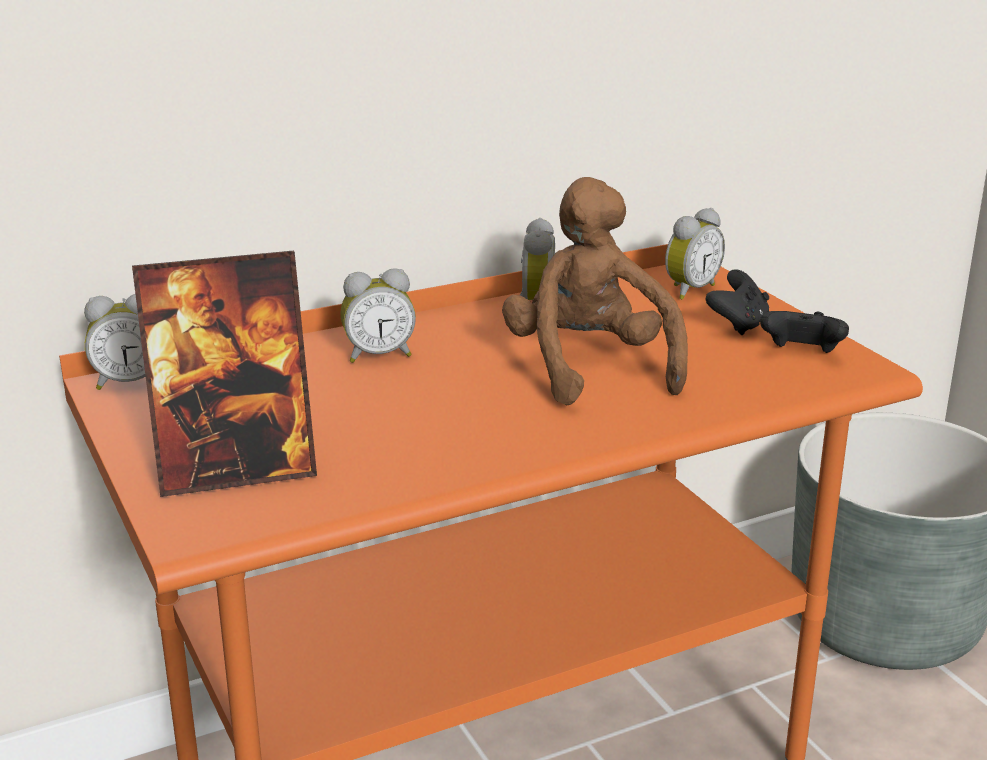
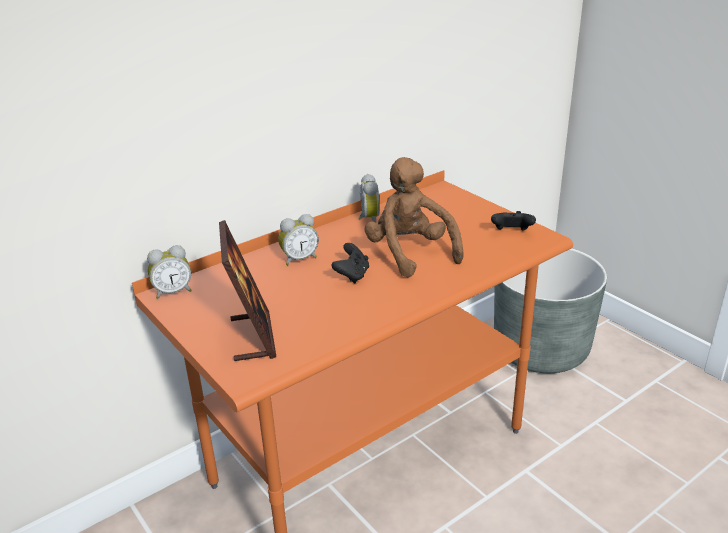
camera: 10 degrees left, 5 degrees up
(236, 470) = (252, 337): picture frame -> picture frame turned 75 degrees counterclockwise
(689, 290) = (443, 201): alarm clock -> none
(738, 325) = (474, 219): black game controller -> black game controller (352, 275)

